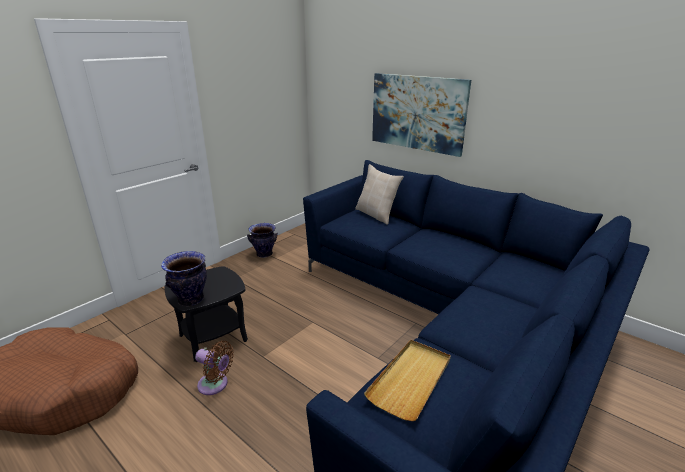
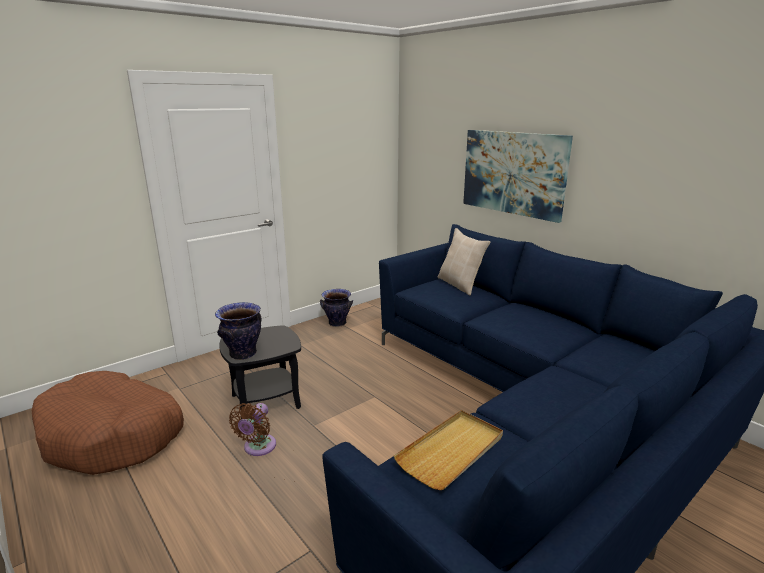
camera: 10 degrees right, 5 degrees down
(215, 385) = (258, 448): brown fan -> brown fan turned 75 degrees clockwise

